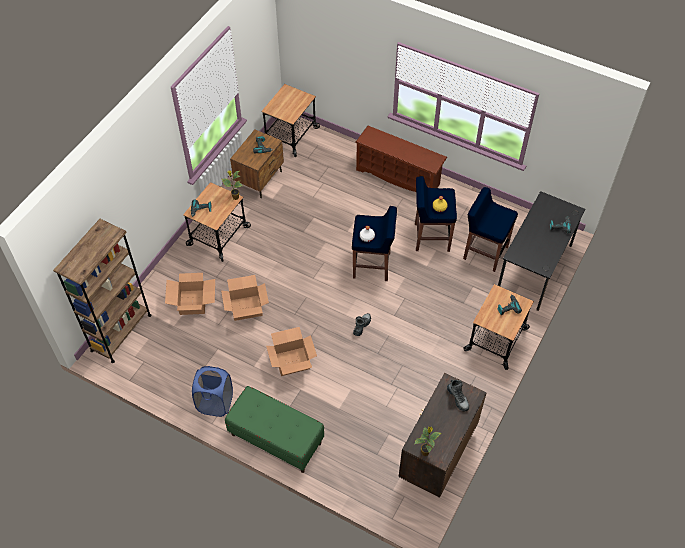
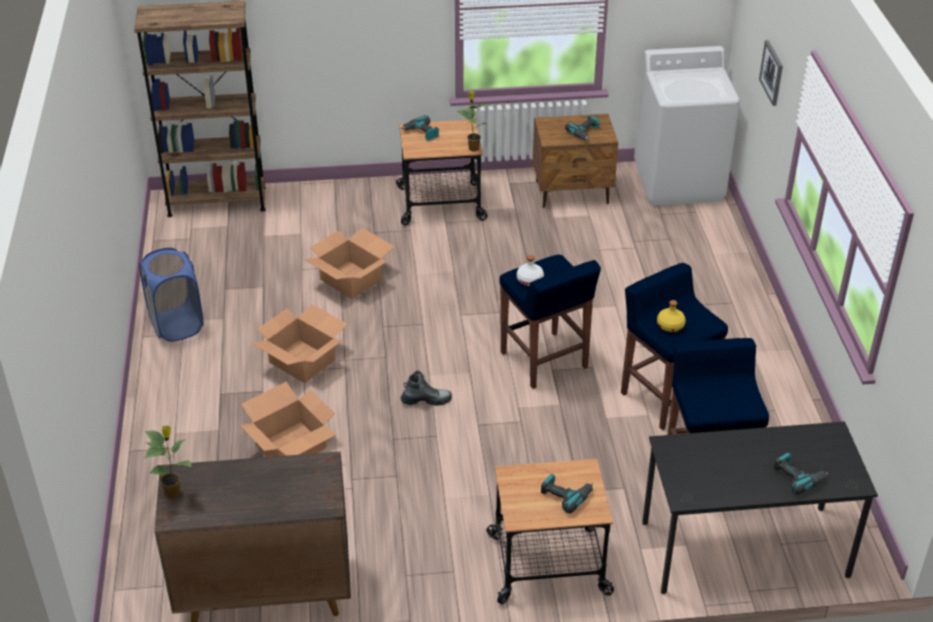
camera: 55 degrees right, 15 degrees down
(193, 302) = (315, 233): cardboard box -> cardboard box (291, 446)
(276, 439) = (162, 405): green bench -> none
(290, 135) = (679, 182): cart -> white washing machine
(347, 59) = (772, 72): none -> picture
(399, 177) = (738, 312): brown shoe rack -> none
(458, 398) = (303, 487): boot -> none

